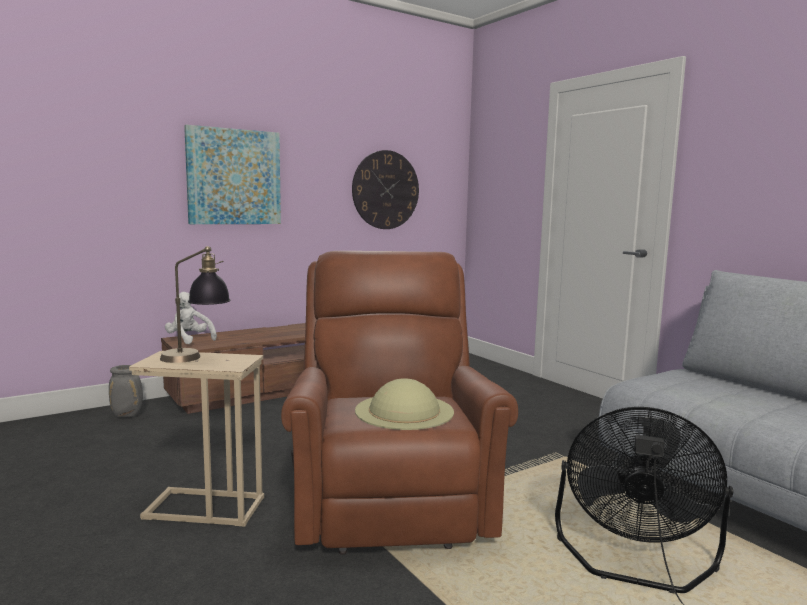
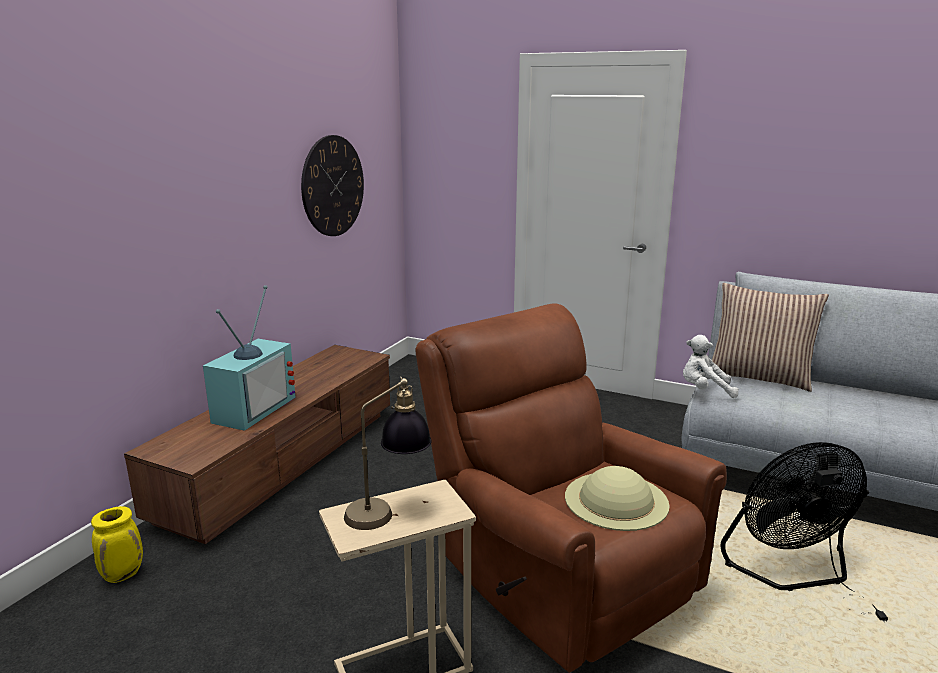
camera: 30 degrees left, 10 degrees up
(128, 415) = (123, 574): grey vase -> yellow vase
(189, 340) = (172, 446): white plush toy -> white plush toy (704, 391)
(234, 177) = (177, 205): picture -> none
(263, 333) = (251, 408): none -> television
(715, 381) = (759, 377): none -> pillow

